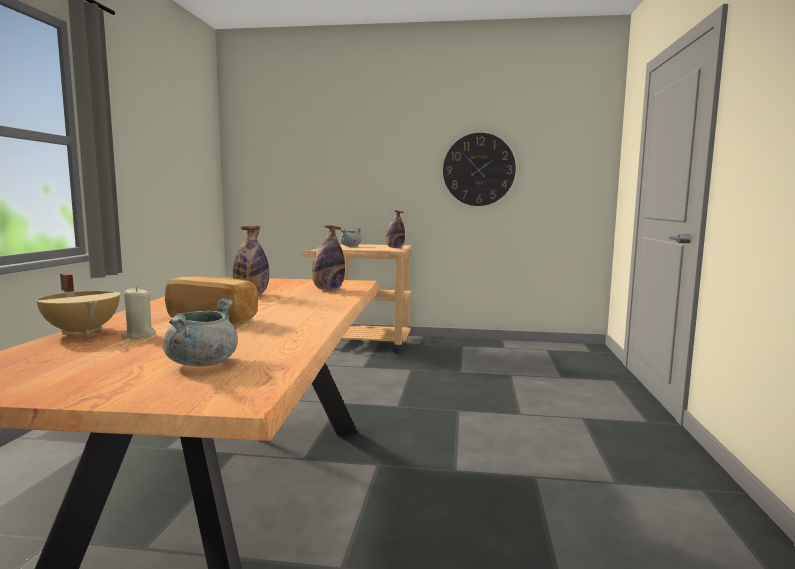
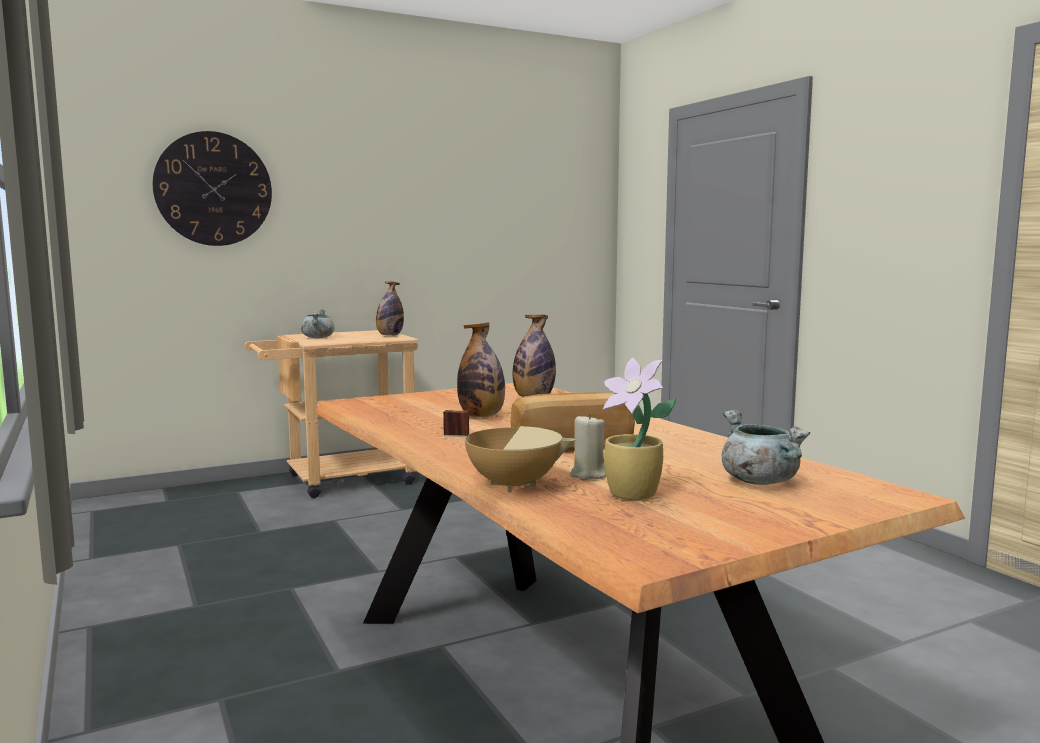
camera: 35 degrees left, 0 degrees up
(100, 351) = (634, 495): none -> potted plant
(479, 169) = (468, 222): wall clock -> wall clock (213, 189)

